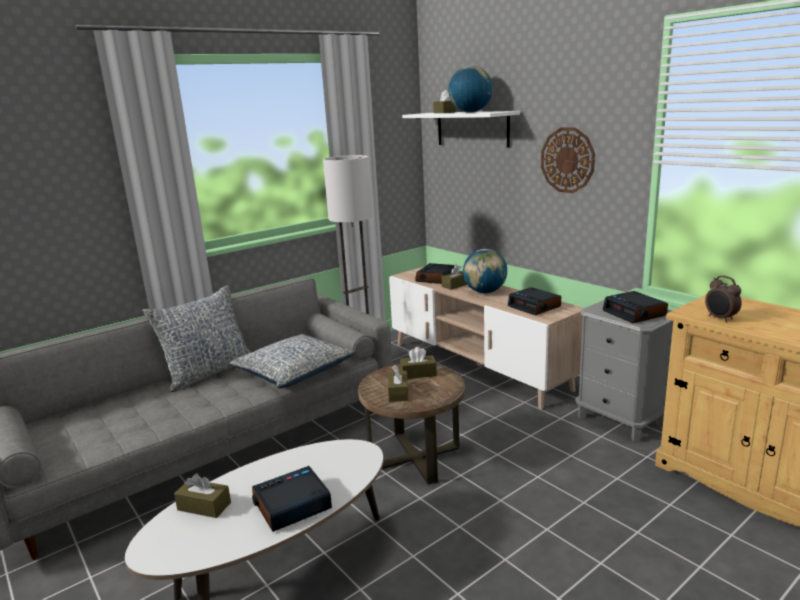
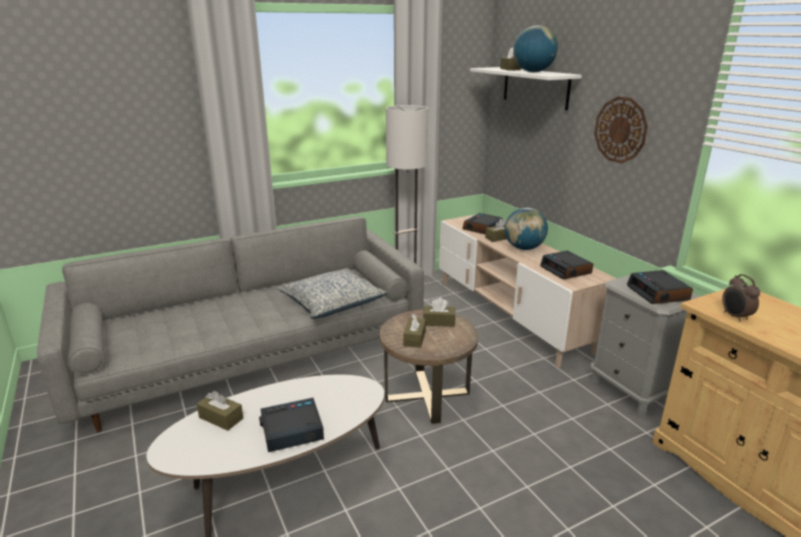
camera: 10 degrees right, 5 degrees up
(208, 372) = (261, 293): pillow -> none

